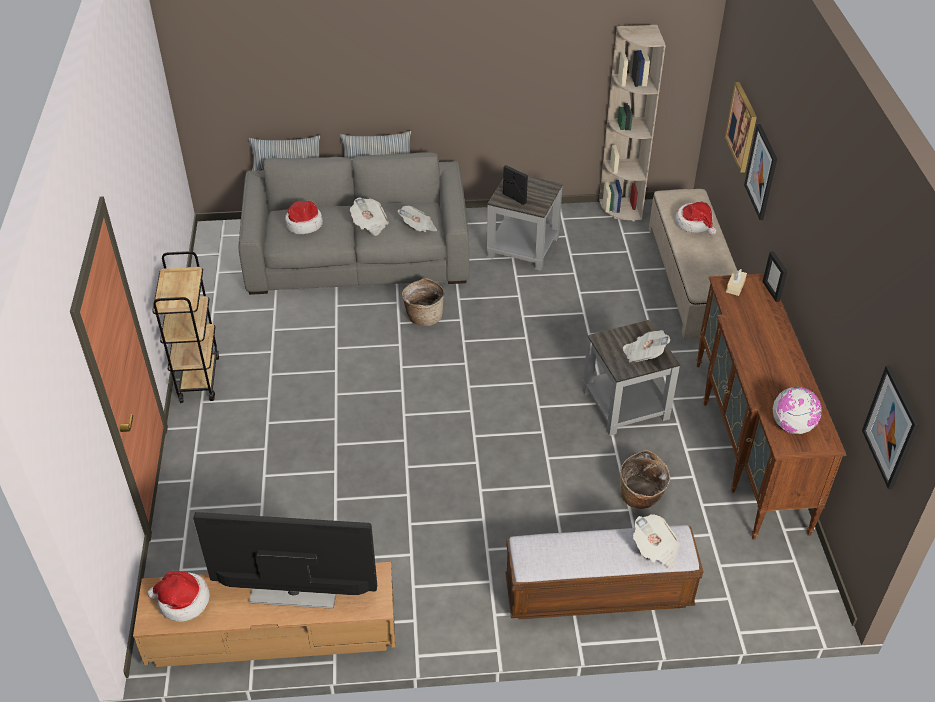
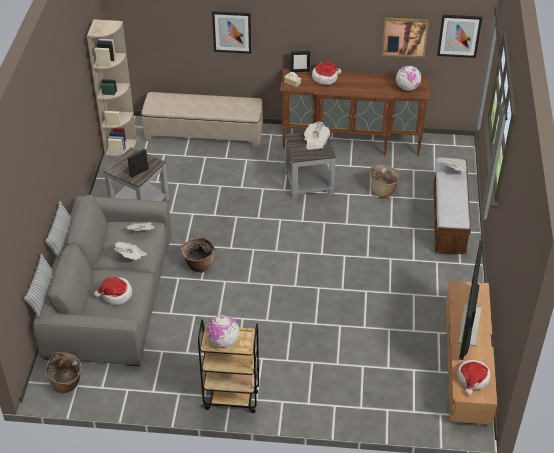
camera: 80 degrees left, 0 degrees up
(174, 286) = (223, 342): none -> globe
(221, 246) = (67, 384): none -> basket
(694, 223) = (186, 103): hat -> hat (325, 78)
(742, 127) = (183, 28): picture -> picture (404, 37)

